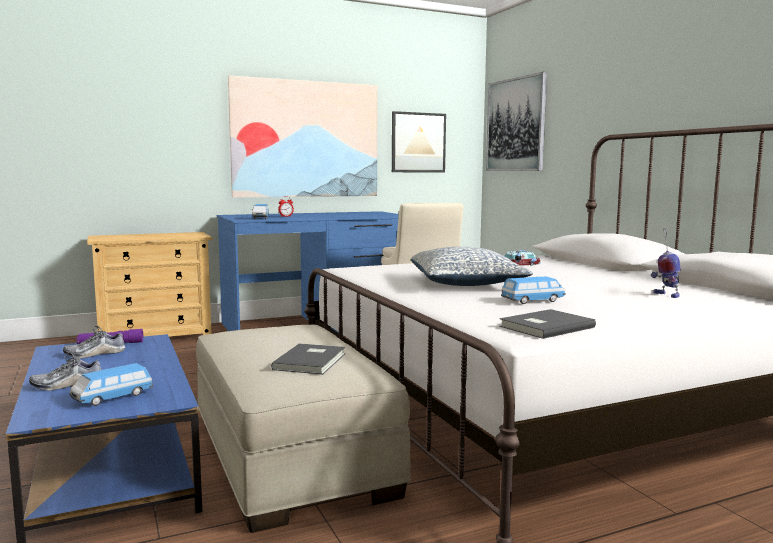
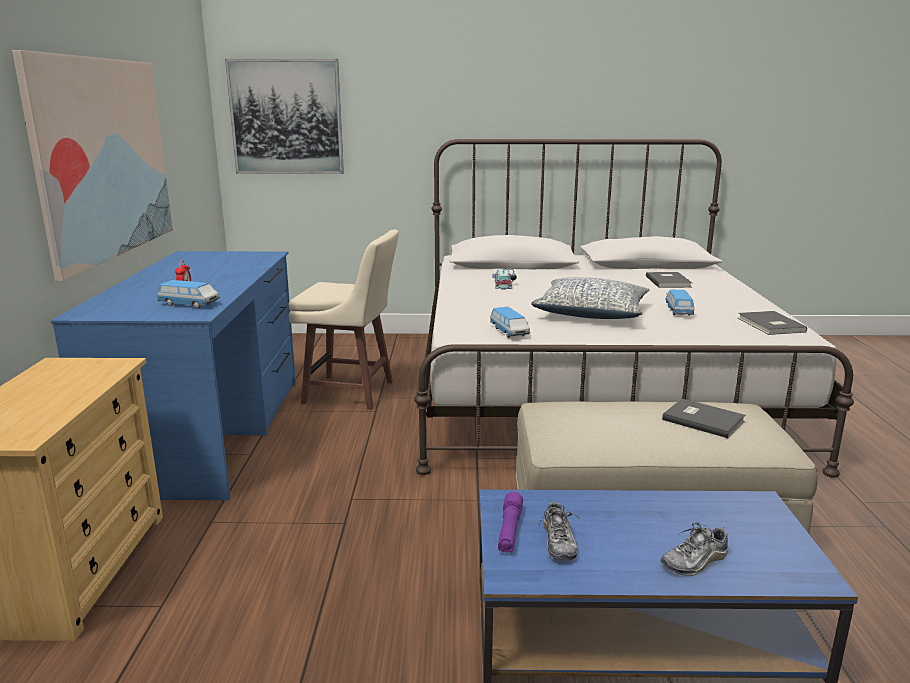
camera: 65 degrees left, 10 degrees up
(67, 385) = (695, 561): shoe -> shoe turned 60 degrees clockwise
(112, 397) = (746, 533): toy car -> toy car (509, 332)
(418, 142) = (182, 144): picture -> none
(665, 295) = (669, 281): toy robot -> grey book

